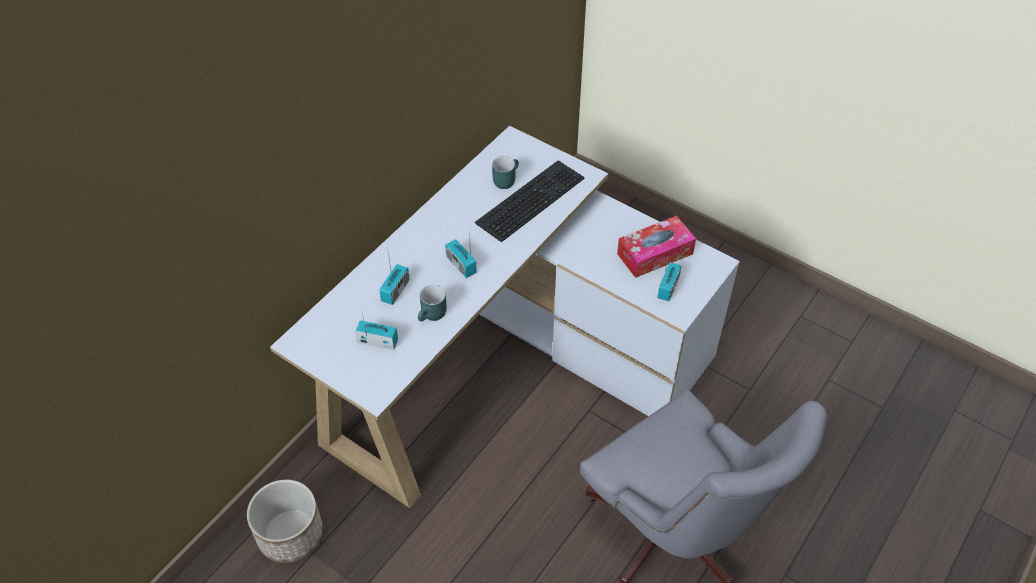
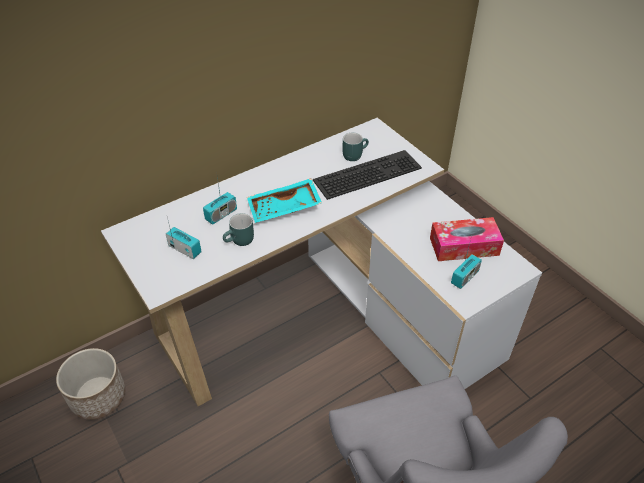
camera: 20 degrees right, 5 degrees down
(461, 265) = (284, 209): radio -> turquoise tray

